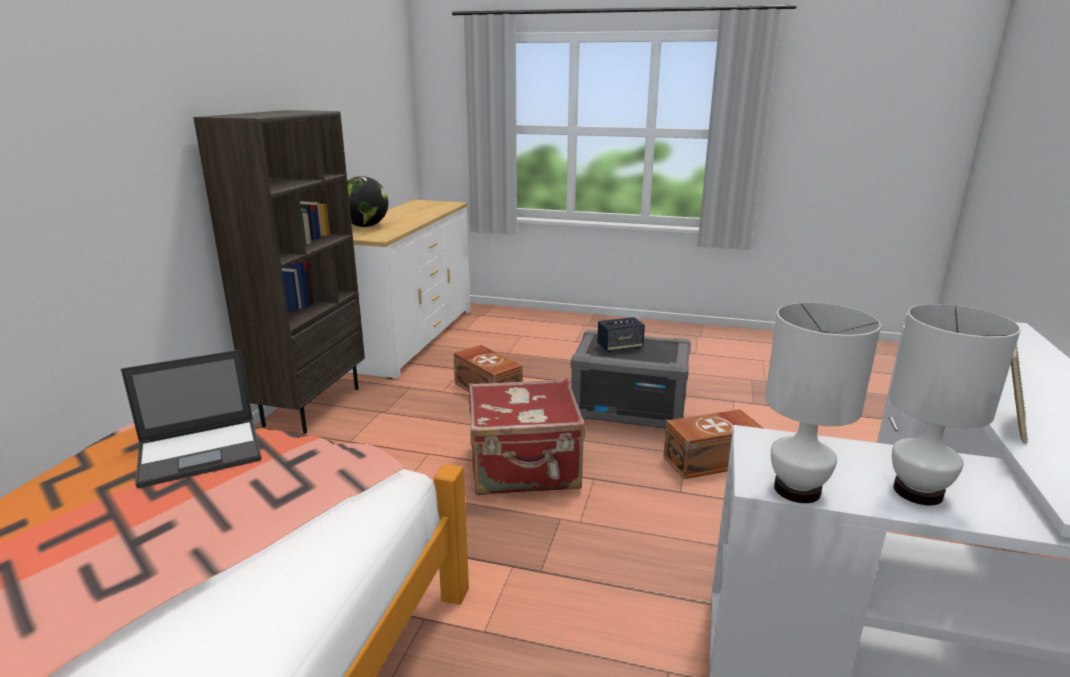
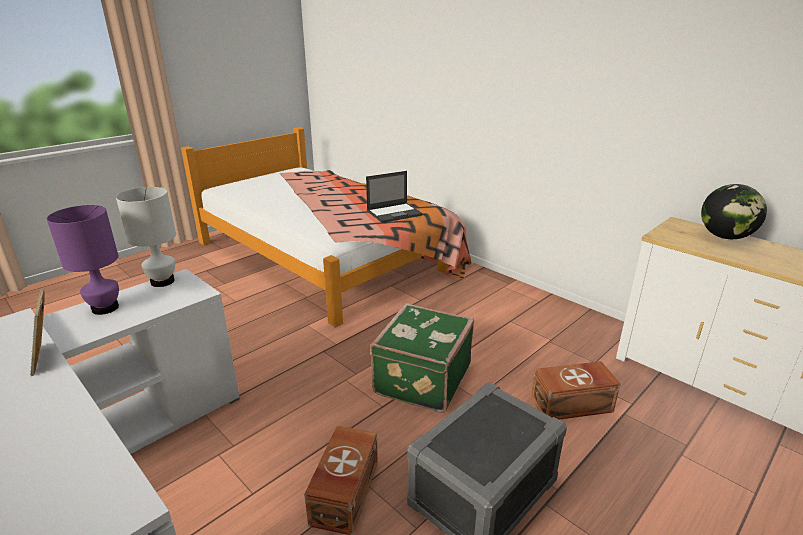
camera: 120 degrees right, 5 degrees up
(201, 452) = (394, 213): laptop -> laptop turned 120 degrees counterclockwise
(312, 406) = (574, 315): brown bookcase -> none
(525, 469) = (420, 379): red suitcase -> green suitcase
(619, 347) = (499, 426): speaker -> none
(918, 492) = (105, 308): white table lamp -> purple table lamp

